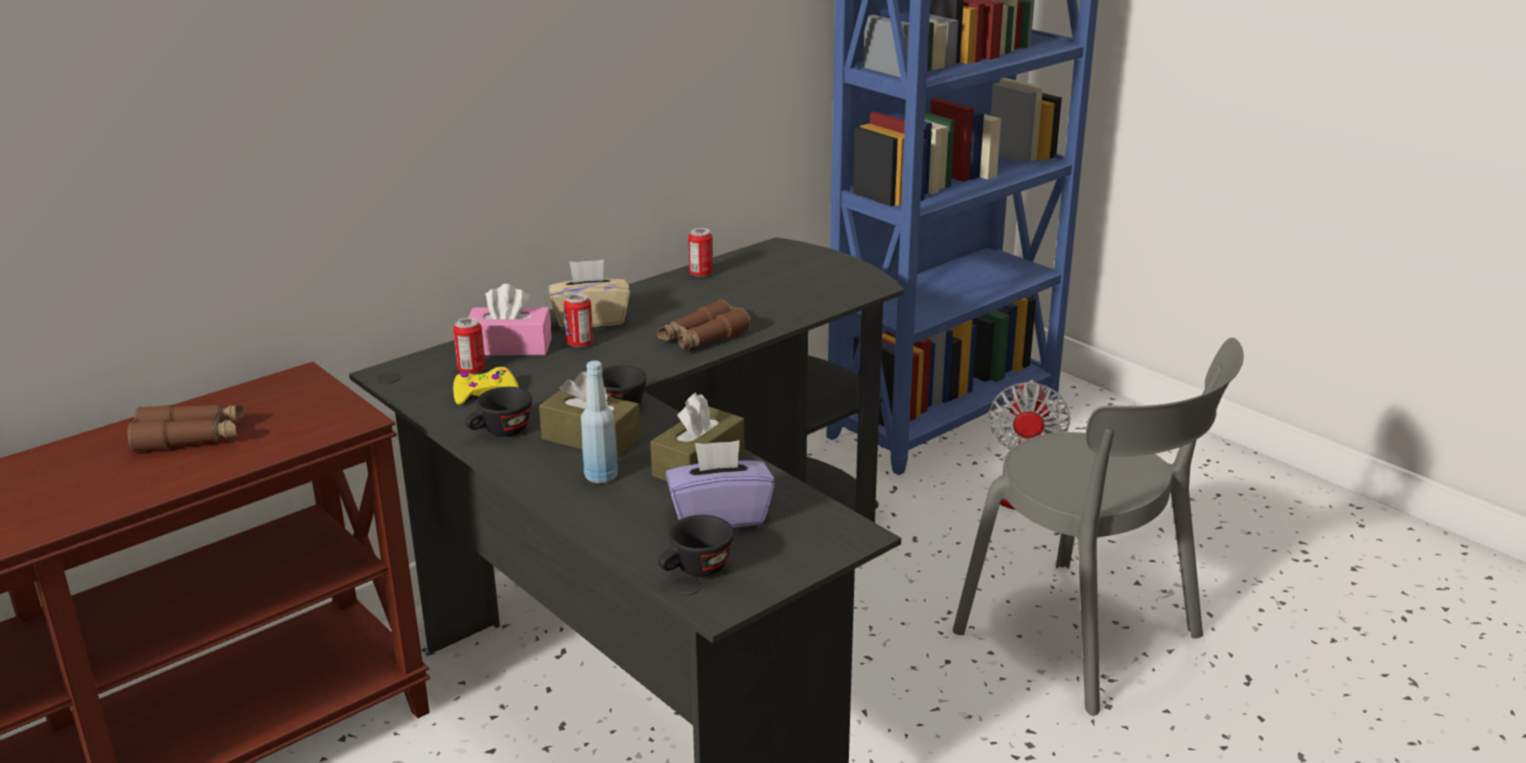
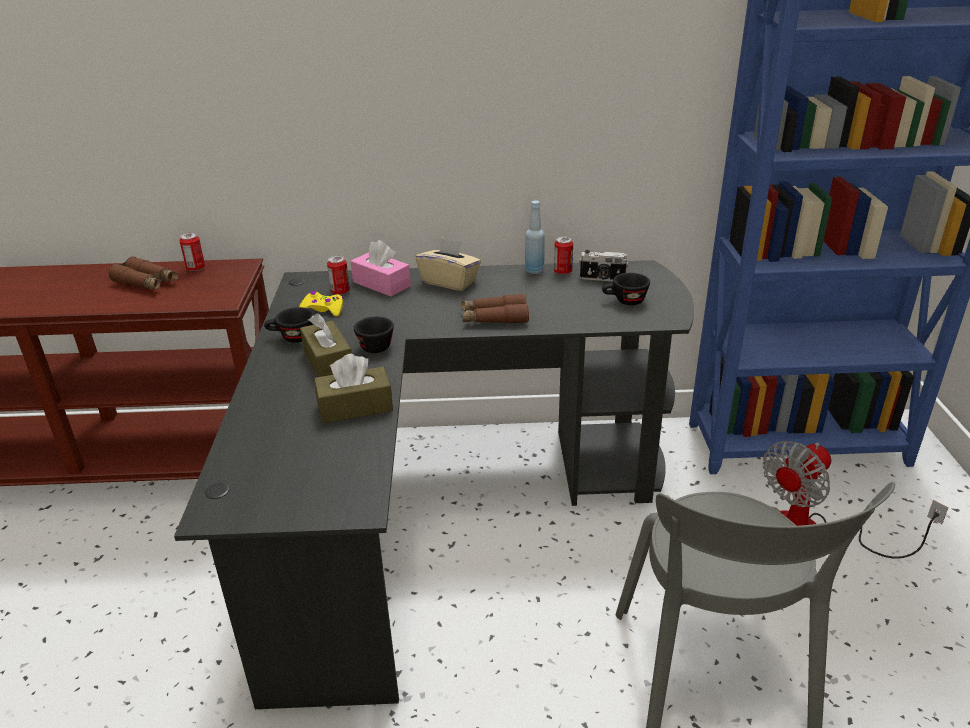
camera: 40 degrees right, 5 degrees up
(580, 343) = (419, 295): can -> can (196, 268)
(601, 477) = (293, 390): blue bottle -> blue bottle (534, 271)
(695, 571) = (235, 482): black cup -> black cup (624, 301)
(719, 515) = (309, 450): purple tissue box -> none
(753, 269) = (602, 279): none -> camera

